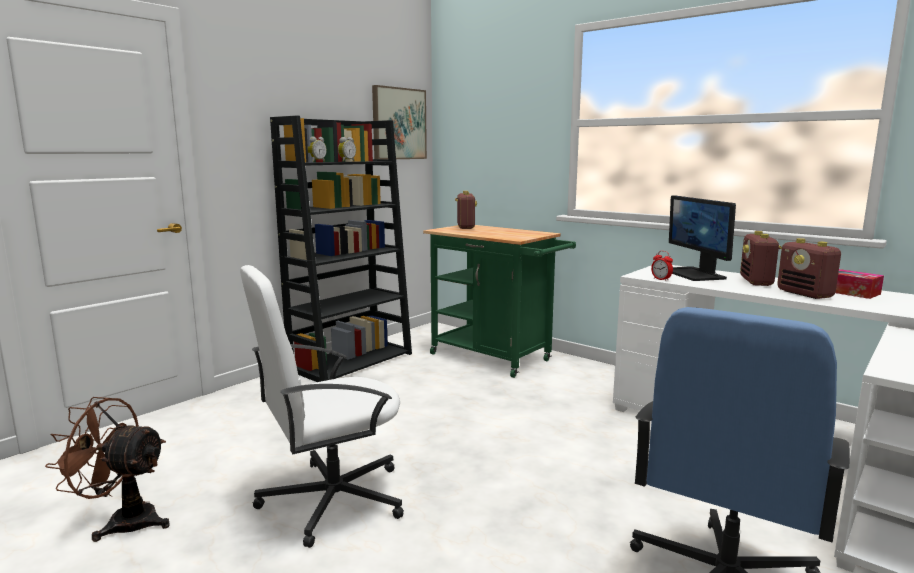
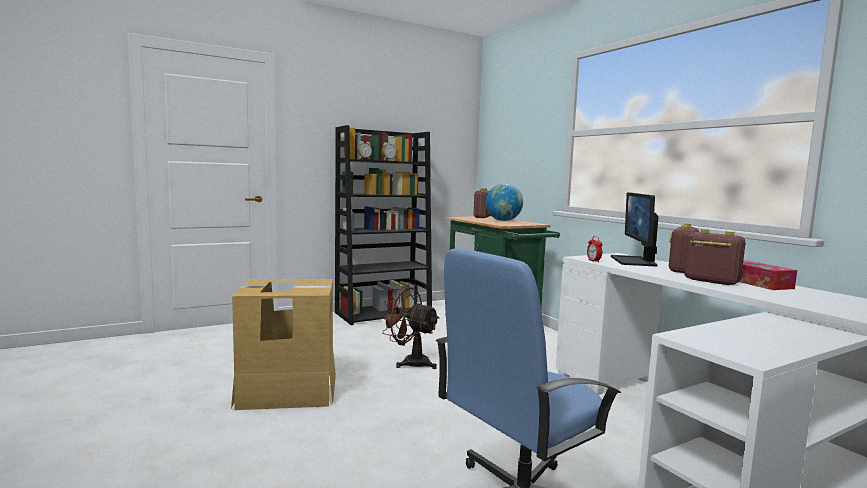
camera: 20 degrees right, 5 degrees down
(123, 521) = (161, 377): brown fan -> brown fan (410, 362)
(331, 499) = (287, 390): white office chair -> cardboard box
(399, 124) = (446, 136): picture -> none
(501, 231) = (503, 220): none -> globe
(805, 294) = (710, 281): radio -> radio turned 135 degrees clockwise

